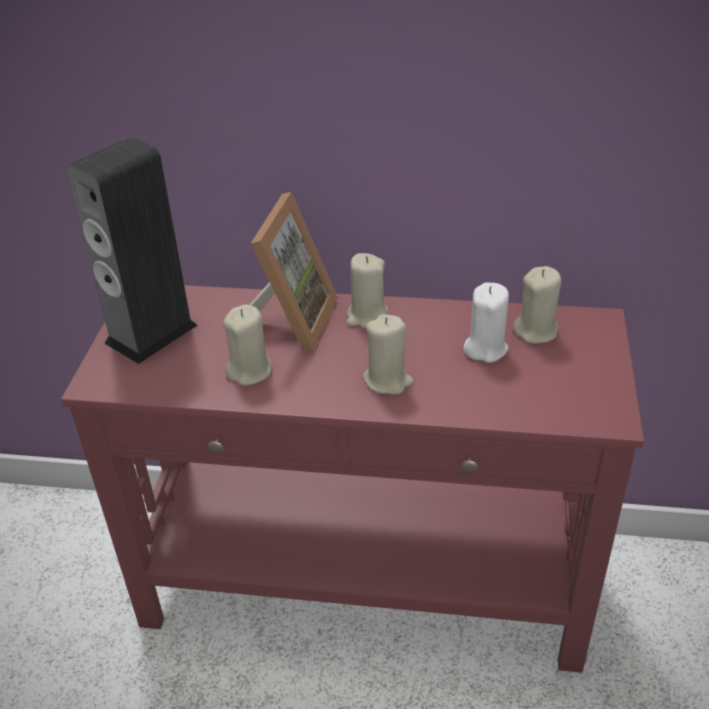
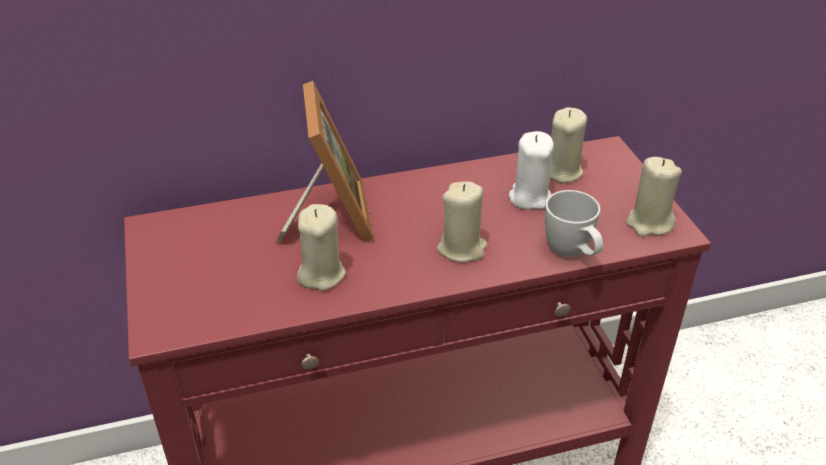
camera: 25 degrees left, 0 degrees up
(151, 334) = (189, 264): speaker -> none
(367, 317) = (402, 194): beige candle -> beige candle (649, 223)
(490, 413) = (572, 254): none -> white mug

